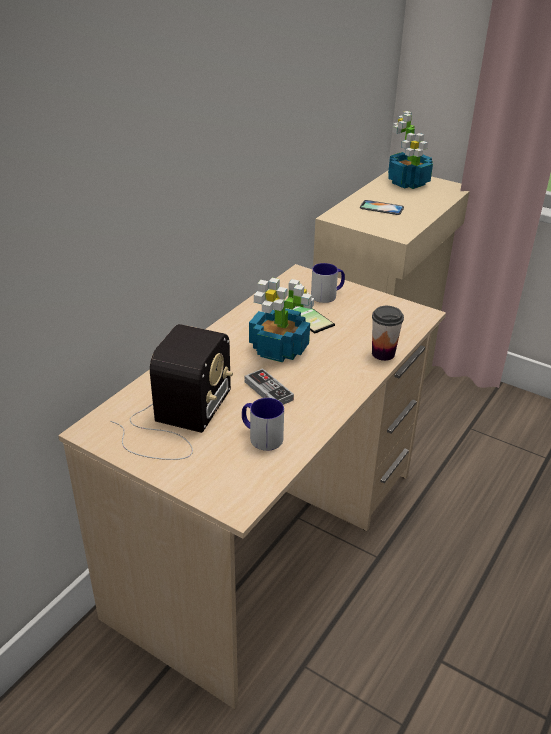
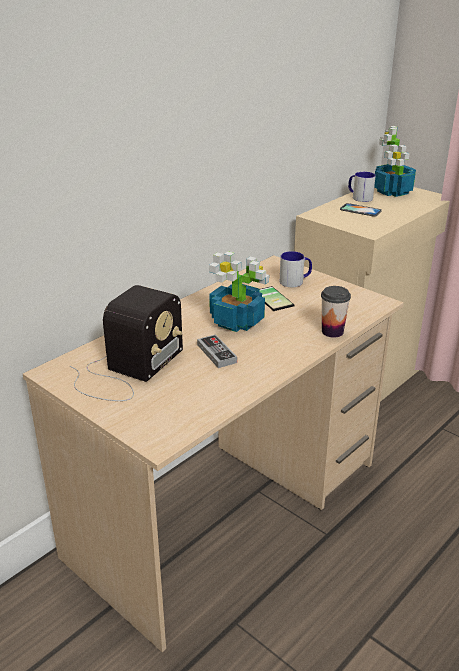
camera: 10 degrees right, 5 degrees down
(261, 436) = (198, 389): mug -> mug (359, 197)

